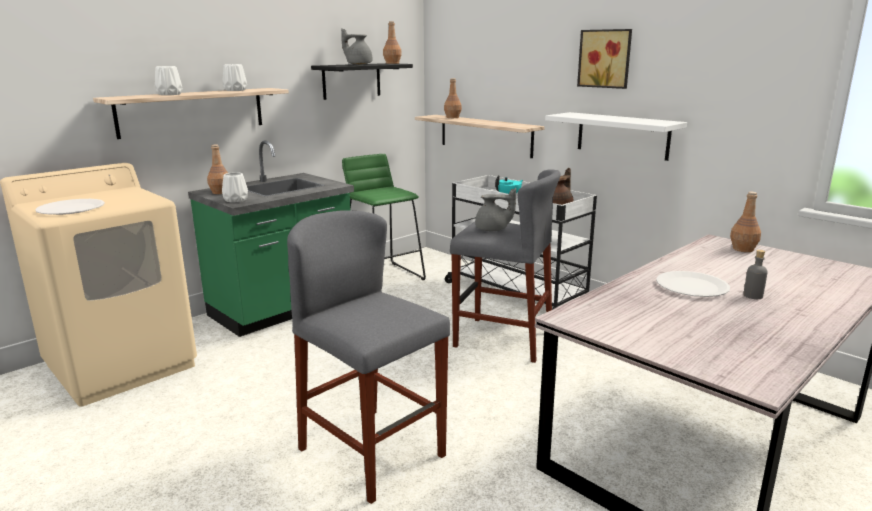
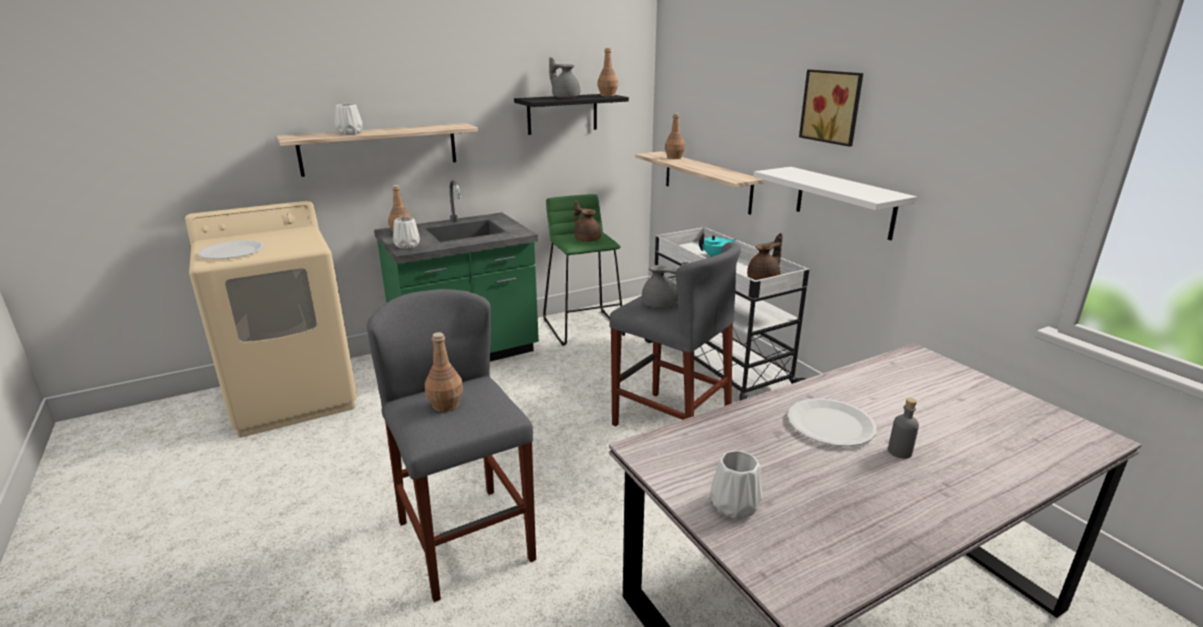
camera: 15 degrees right, 5 degrees up
(234, 90) = (422, 127): white vase -> white vase (733, 506)
(386, 192) = (587, 239): none -> brown teapot
(742, 249) = (942, 373): brown bottle -> brown bottle (445, 405)

